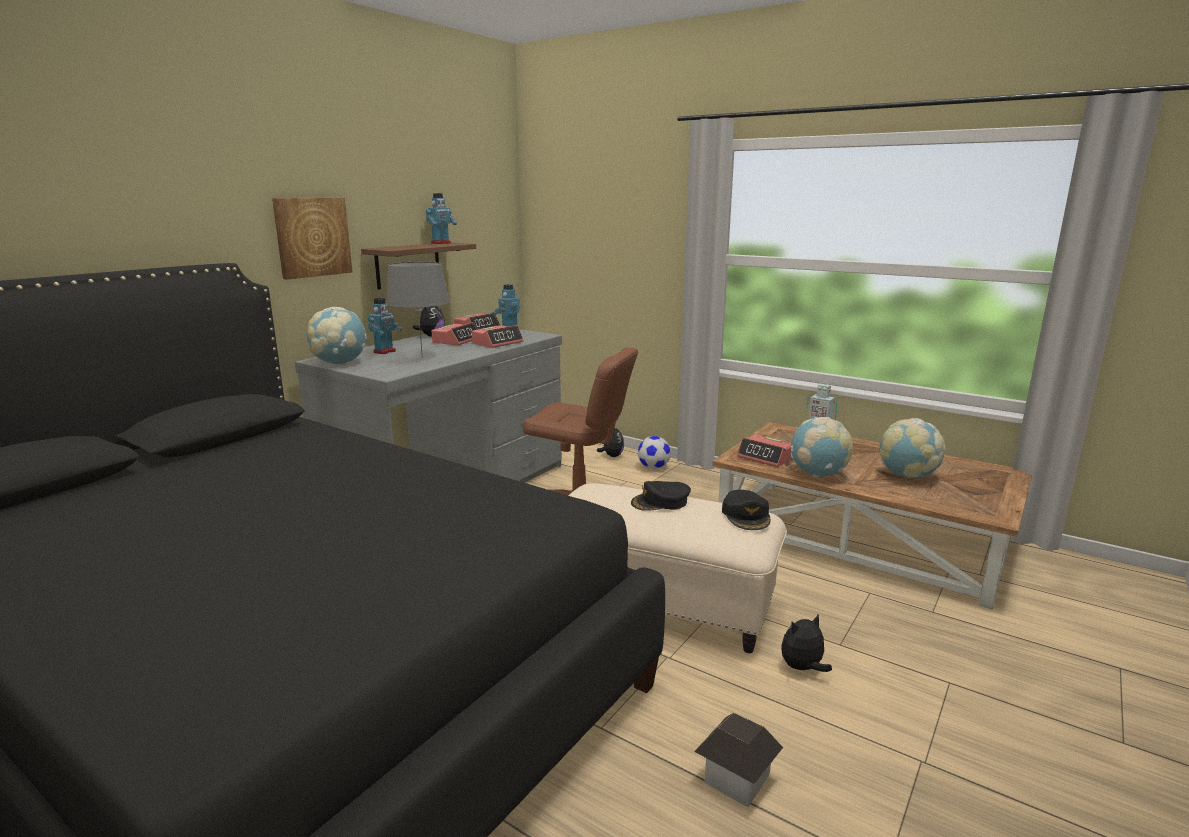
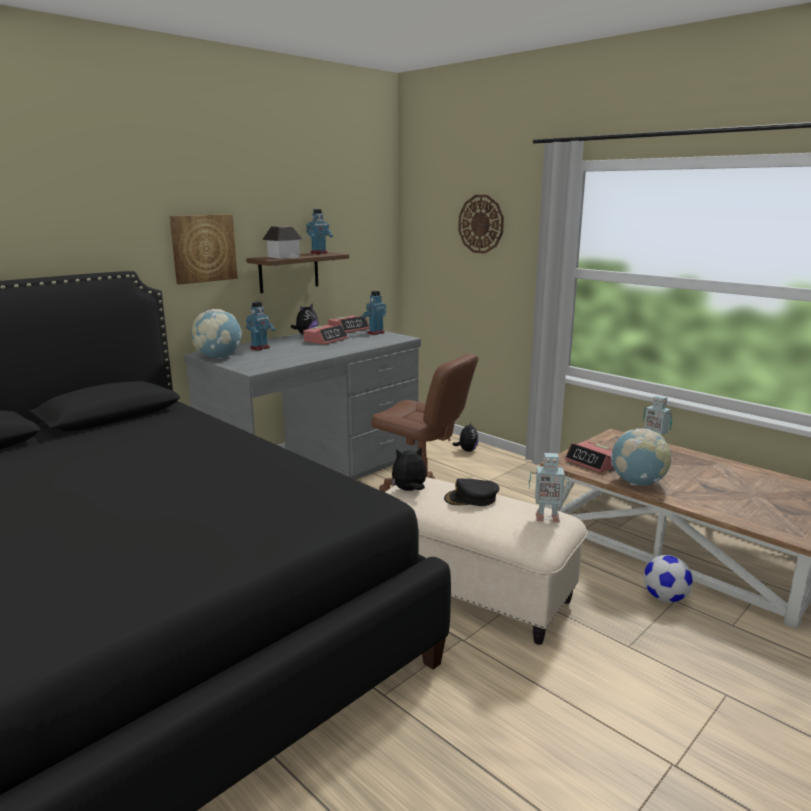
camera: 10 degrees right, 0 degrees up
(422, 357) = (289, 355): grey table lamp -> none
(498, 343) = (360, 344): alarm clock -> none
(618, 209) = (481, 224): none -> wall clock
(654, 467) = (502, 464): football -> football (665, 598)
(736, 778) = (491, 755): toy house -> toy house (283, 257)
(746, 515) = (546, 517): black cap -> toy robot
(802, 668) = (584, 664): plush toy -> plush toy (409, 490)
(907, 476) = (727, 491): globe -> none

